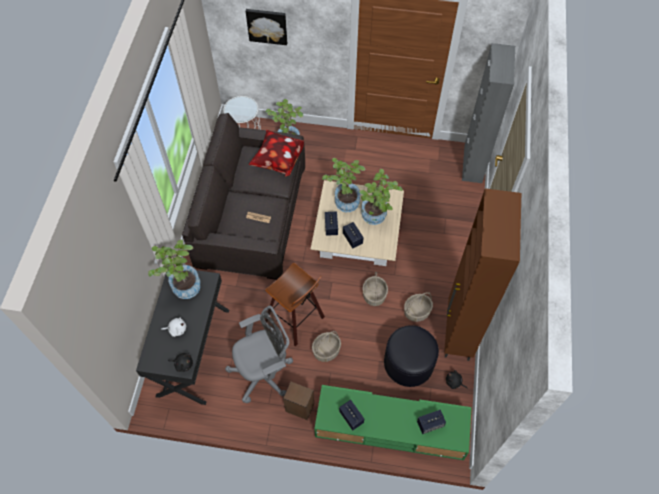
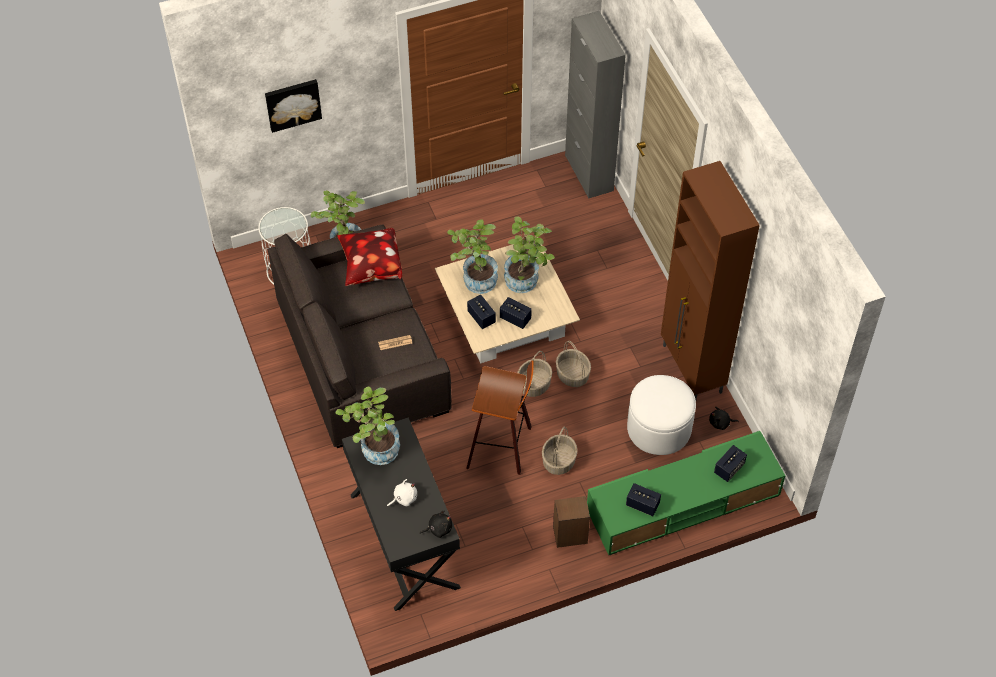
camera: 30 degrees left, 5 degrees down
(264, 373) = (505, 521): grey office chair -> none
(408, 363) = (659, 428): black ottoman -> white ottoman
(416, 312) = (632, 370): basket -> basket (534, 385)

